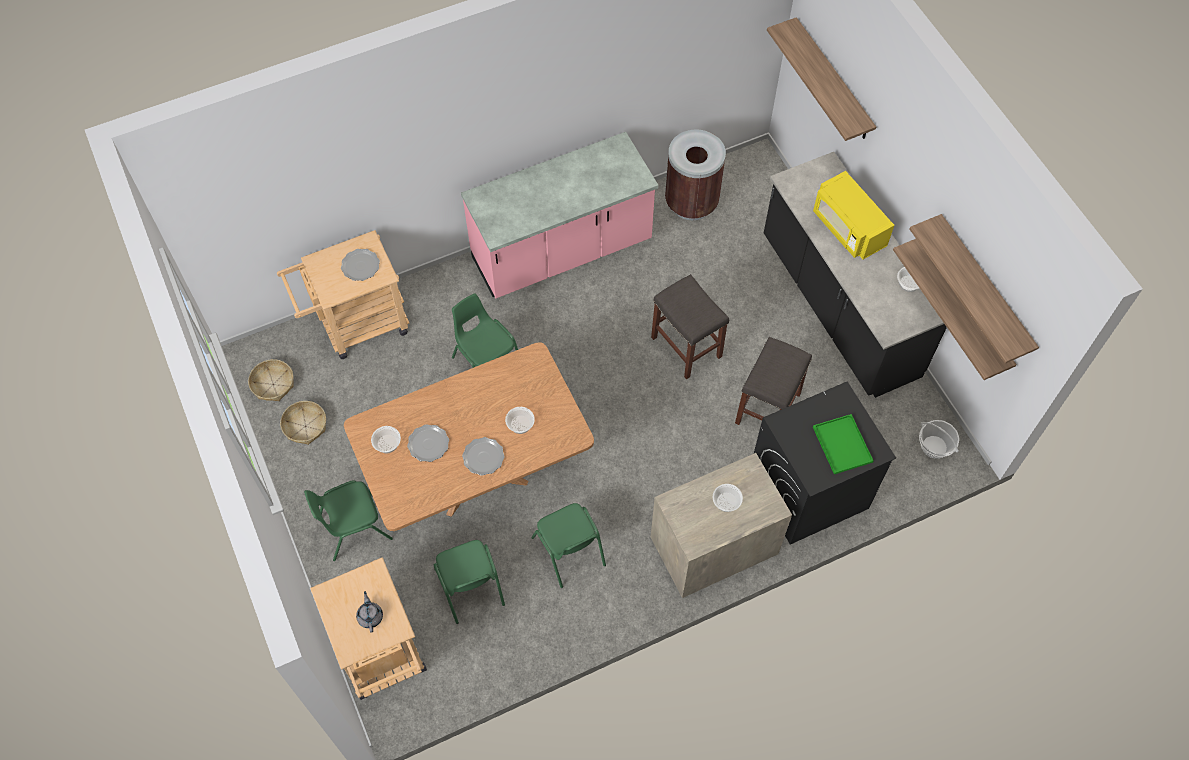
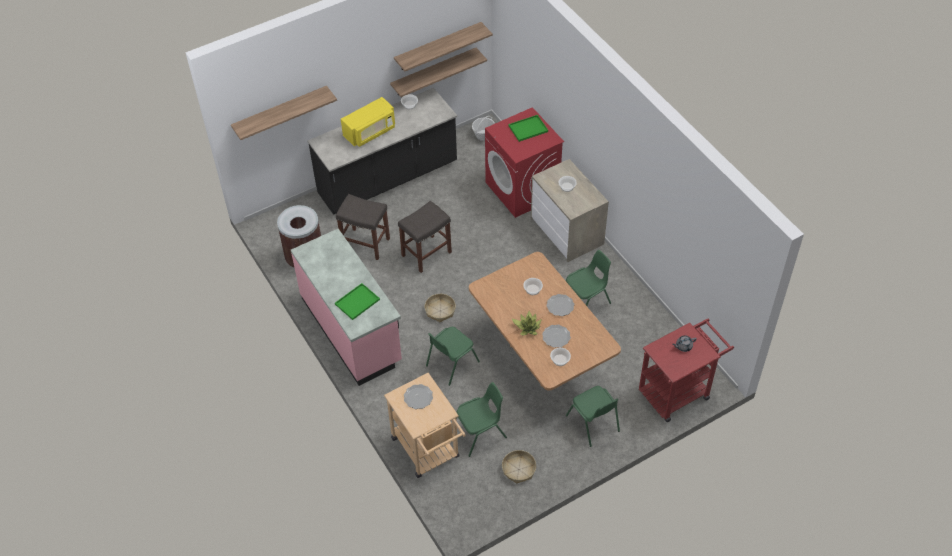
camera: 95 degrees left, 10 degrees down
(273, 384) = (486, 499): basket -> basket (440, 311)
(383, 657) = (679, 391): beige cart -> red cart
(452, 409) = (527, 327): none -> potted plant
(470, 588) = (621, 351): green chair -> green chair (480, 433)
(523, 202) = (357, 301): none -> green tray
(768, 409) = (468, 210): grey stool -> grey stool (366, 244)
(807, 491) = (522, 190): black washing machine -> red washing machine

